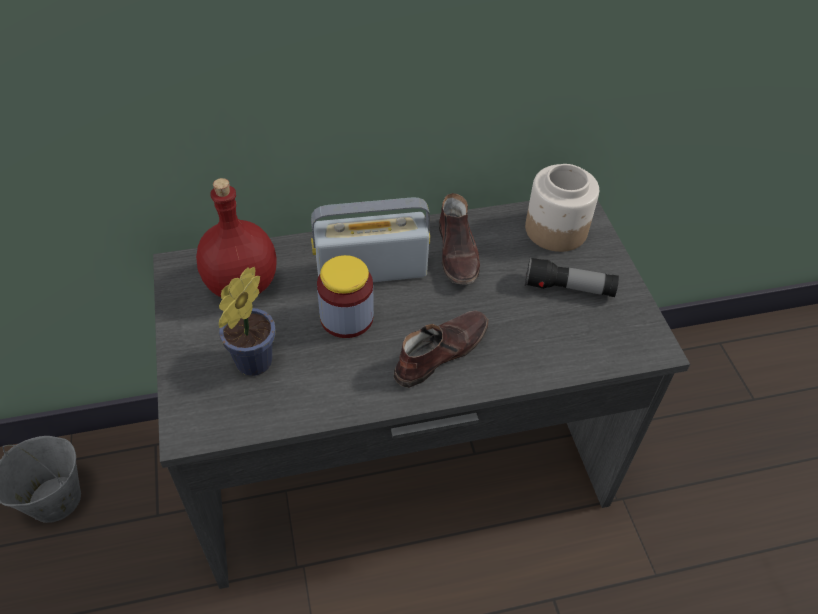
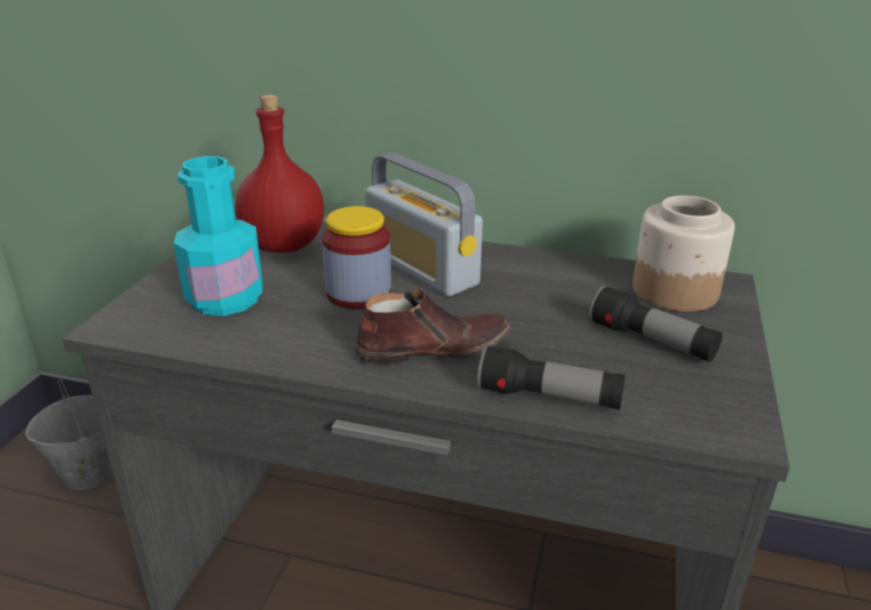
camera: 30 degrees right, 20 degrees down
(250, 365) = (225, 299): potted plant -> turquoise bottle
(371, 270) = (421, 268): radio -> radio turned 150 degrees counterclockwise
(458, 253) = (532, 280): brown shoe -> none
(539, 367) = (549, 398): none -> flashlight

